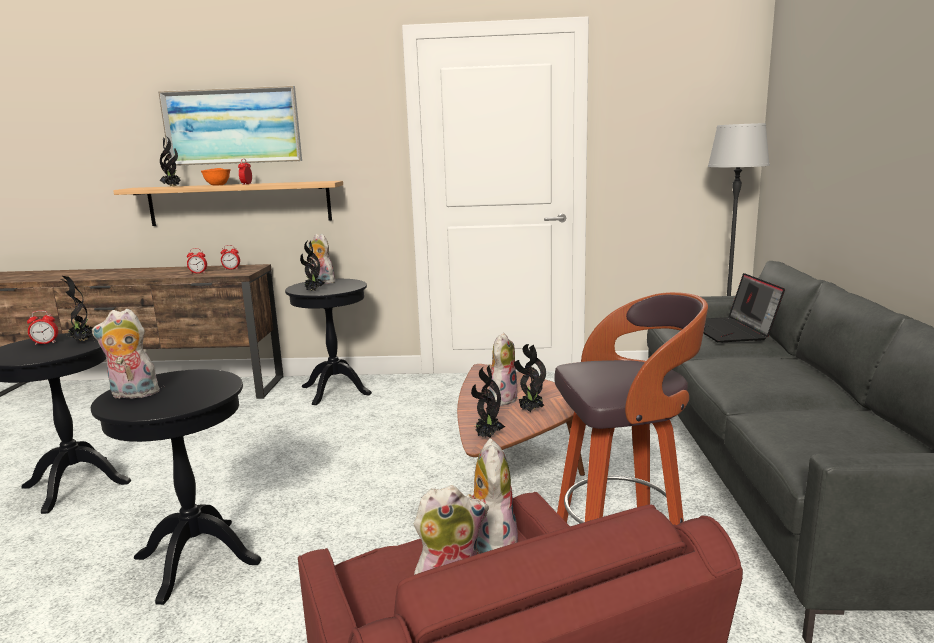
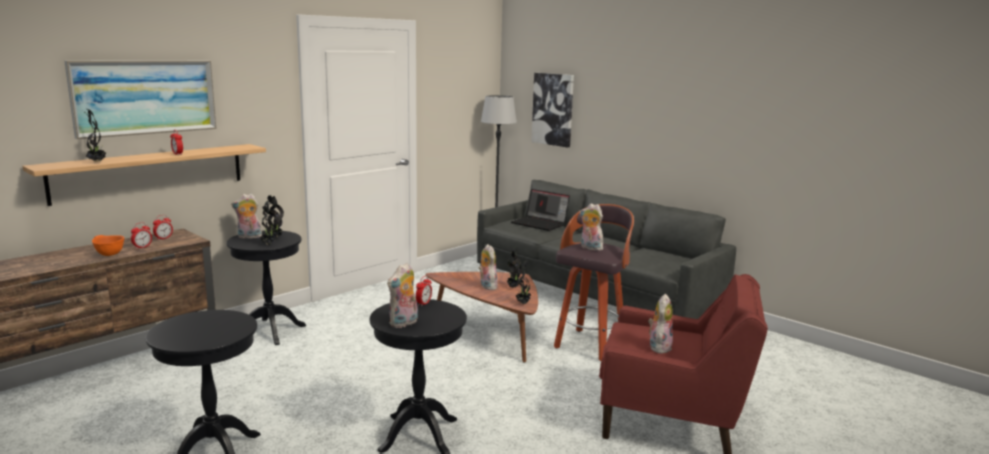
camera: 50 degrees left, 0 degrees up
(45, 343) = (188, 327): alarm clock -> alarm clock (423, 303)
(82, 341) = (219, 317): potted plant -> potted plant (274, 238)
(217, 185) = (145, 157): orange bowl -> orange bowl (109, 254)
(491, 545) = (633, 330): plush toy -> plush toy (590, 248)
(813, 138) = (553, 109): none -> picture

